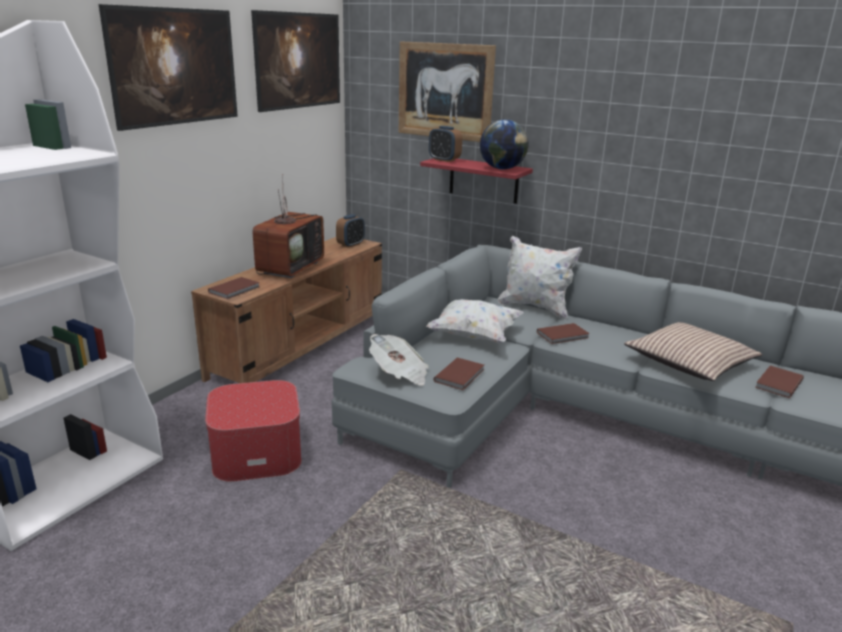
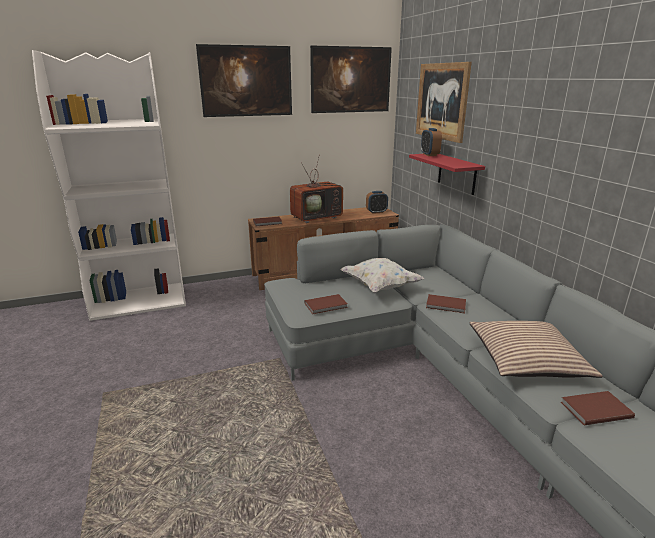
camera: 40 degrees right, 0 degrees up
(257, 452) = (226, 319): ottoman -> none
(399, 374) = (293, 293): newspaper -> none
(502, 169) = (456, 163): globe -> none
(535, 307) = (459, 281): white pillow -> none

